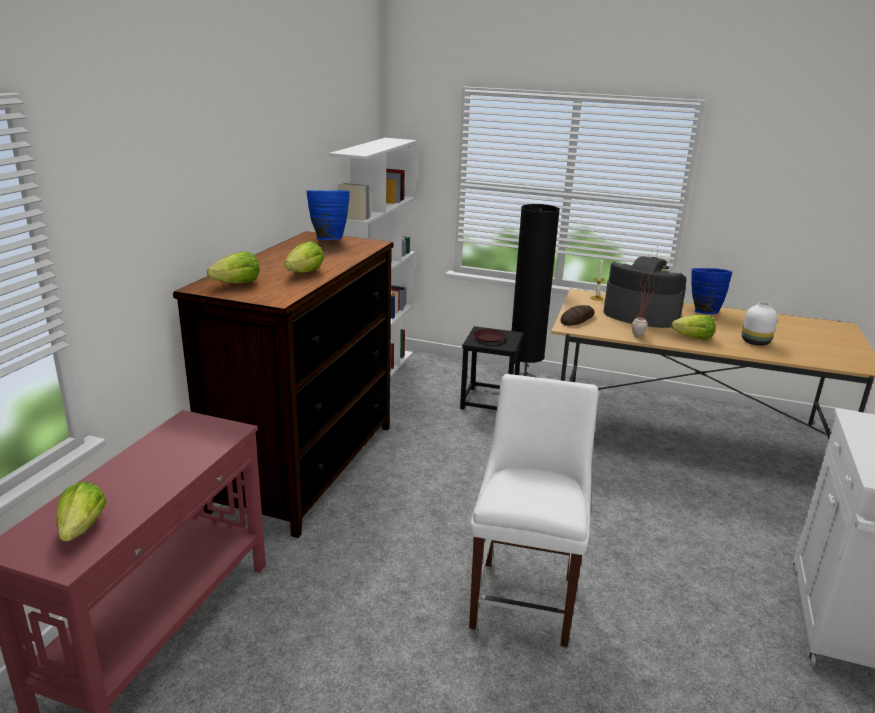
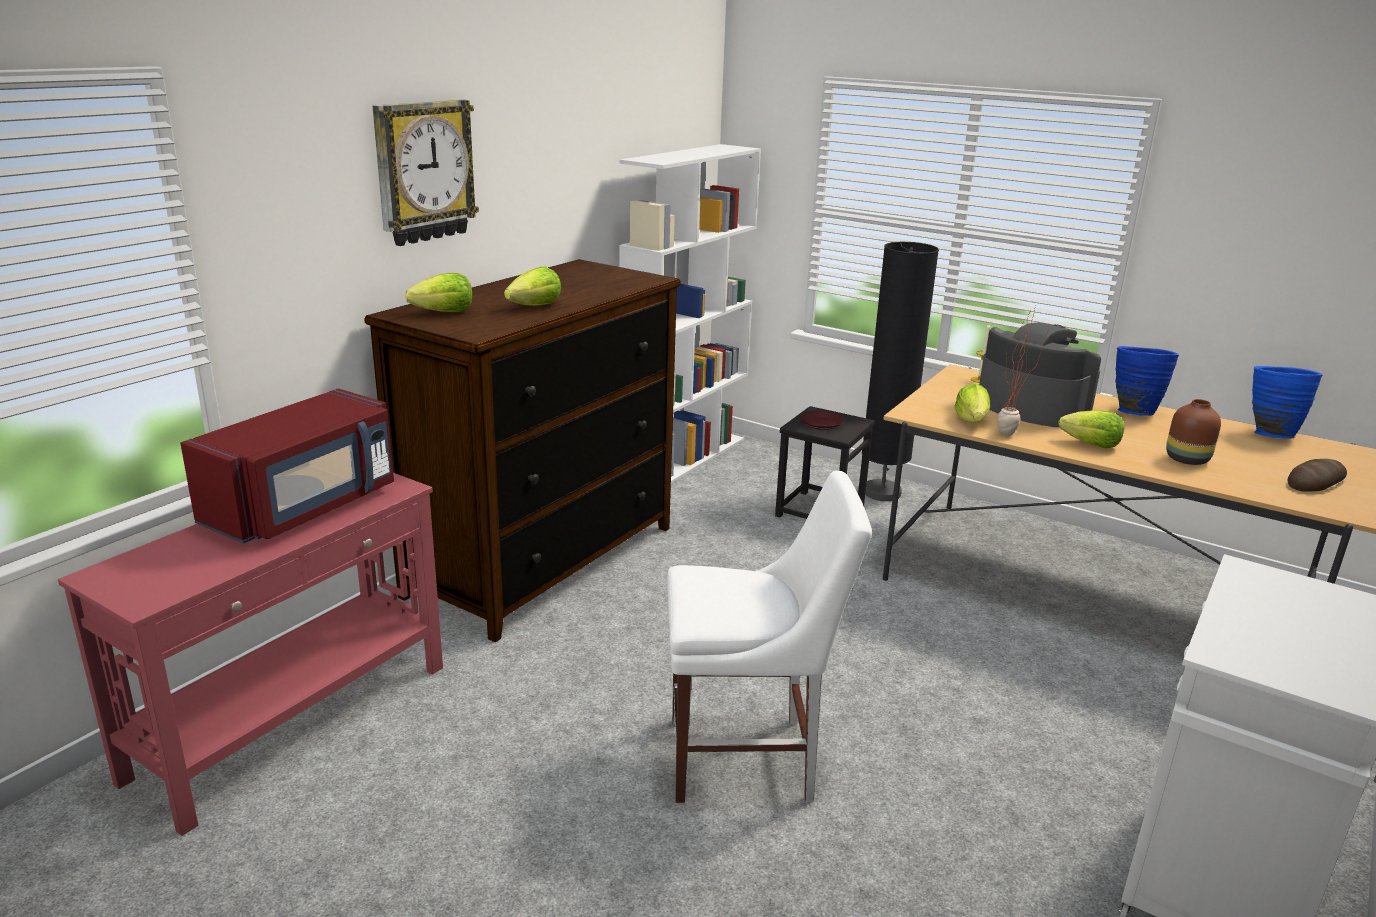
camera: 15 degrees right, 0 degrees up
(82, 528) = (180, 569): lettuce -> lettuce (971, 421)
(162, 456) = (305, 507): none -> red microwave
(206, 171) = (423, 171): none -> wall clock
(328, 239) = (598, 270): blue vase -> blue vase (1269, 433)
(525, 597) = (749, 759): white chair -> white chair turned 60 degrees clockwise
(577, 319) = (931, 404): bread -> bread (1315, 481)
(754, 342) = (1185, 459): white vase -> brown vase

